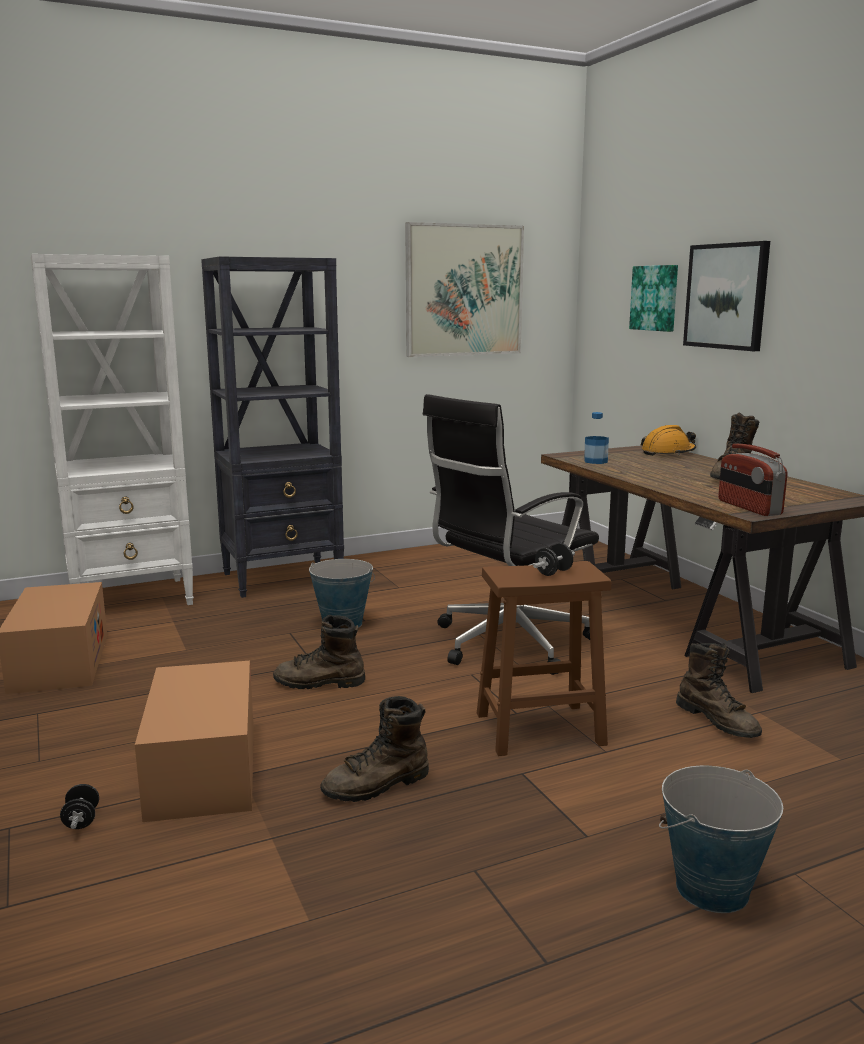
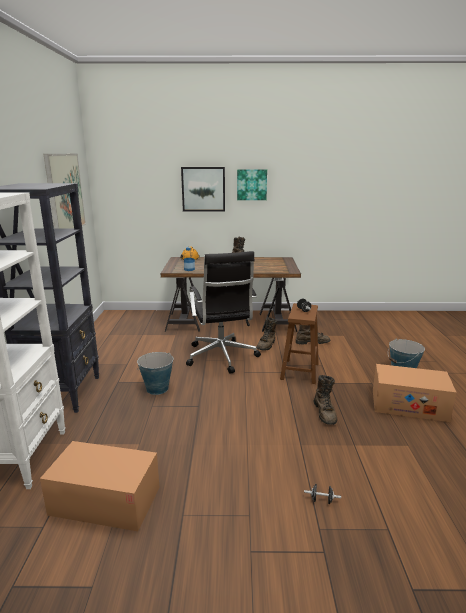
camera: 65 degrees left, 5 degrees up
(203, 769) = (289, 455): cardboard box -> cardboard box (409, 405)
(319, 683) = (222, 408): brown boot -> brown boot (267, 345)
(655, 298) = (157, 190): picture -> picture (251, 184)
(748, 507) = (284, 269): radio -> none

